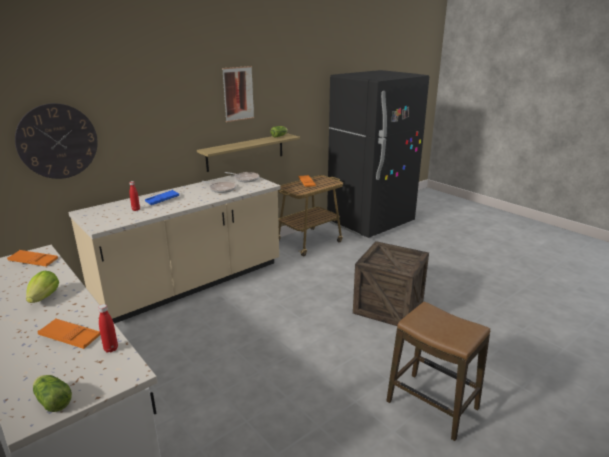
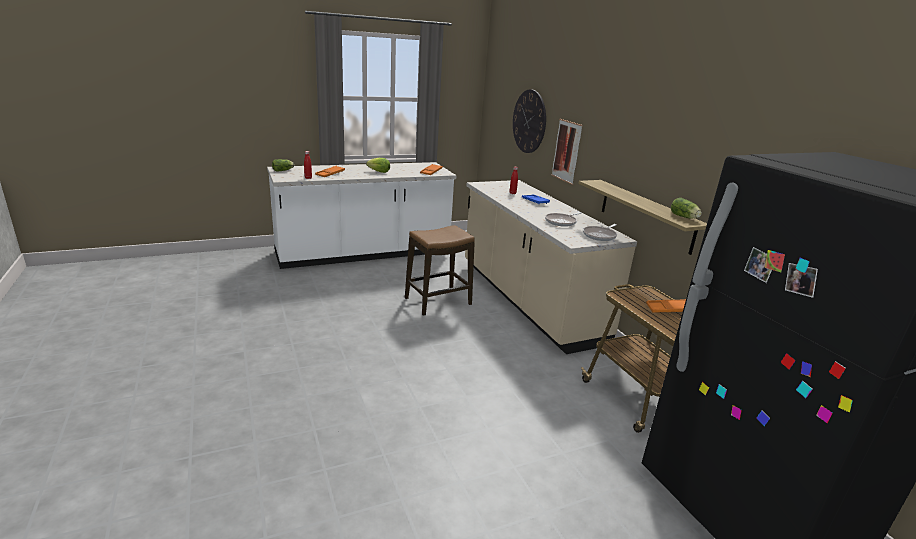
camera: 105 degrees right, 0 degrees up
(238, 94) = (659, 130): picture -> picture (566, 151)
(388, 306) = (415, 414): crate -> none
(431, 405) = (244, 380): stool -> stool (438, 301)

